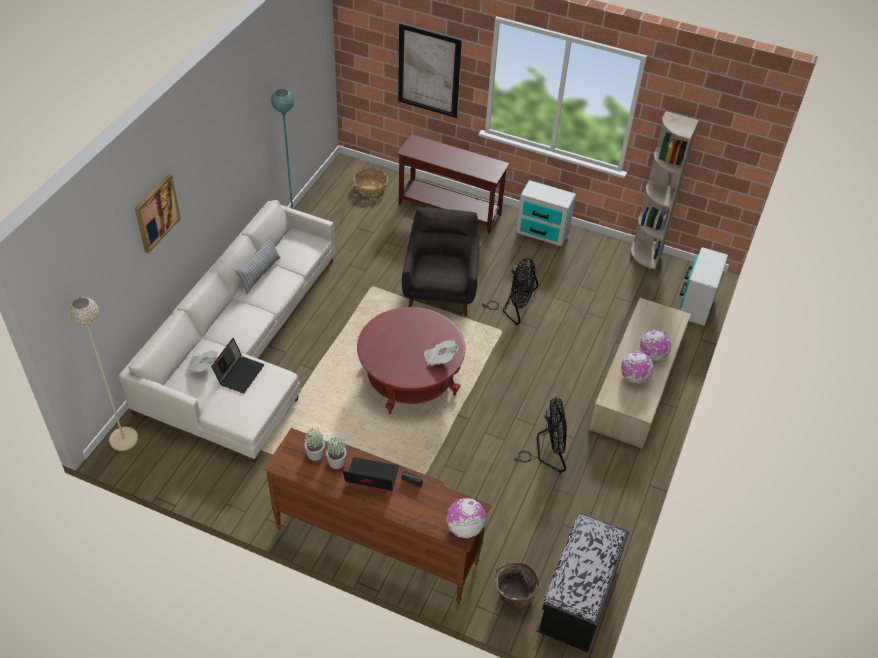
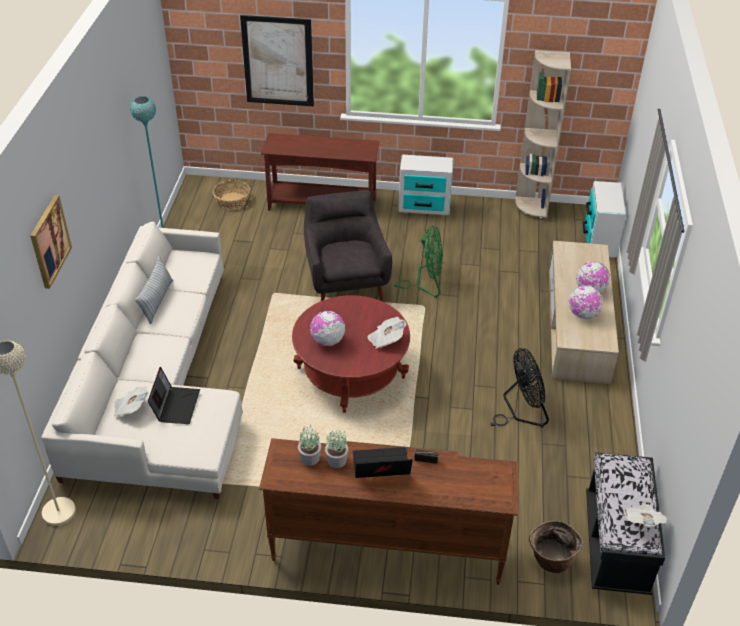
camera: 15 degrees left, 5 degrees down
(464, 528) = (502, 492): globe -> globe (327, 341)
(514, 305) = (426, 280): black fan -> green fan
(590, 587) = (642, 521): none -> newspaper

